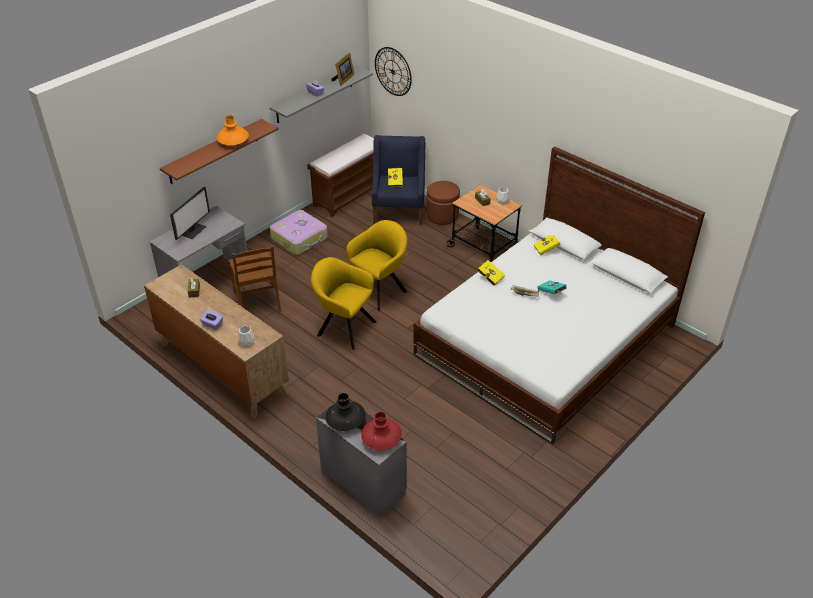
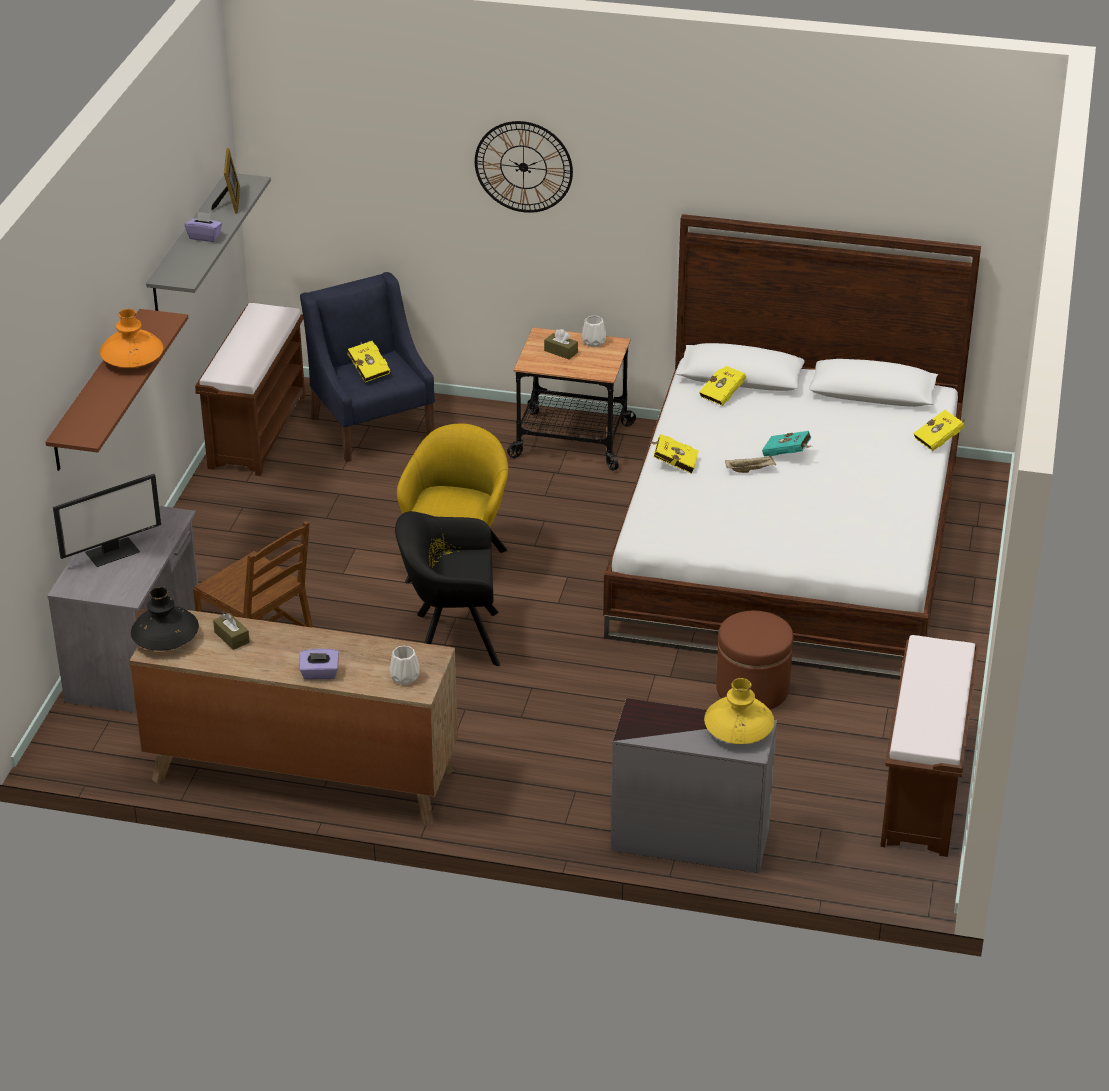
camera: 30 degrees left, 5 degrees down
(193, 230) = (112, 551): monitor -> monitor turned 60 degrees clockwise
(300, 238) = (237, 529): suitcase -> none
(343, 327) = (451, 639): yellow armchair -> black armchair
(345, 420) = (662, 727): black vase -> black vase (165, 639)
(381, 439) = (738, 730): red vase -> yellow vase
(393, 71) = (299, 166): wall clock -> wall clock (523, 167)
(442, 215) = (456, 412): brown ottoman -> brown ottoman (752, 689)
(503, 510) = (923, 792): none -> brown bench
(642, 314) = (940, 440): none -> yellow book

